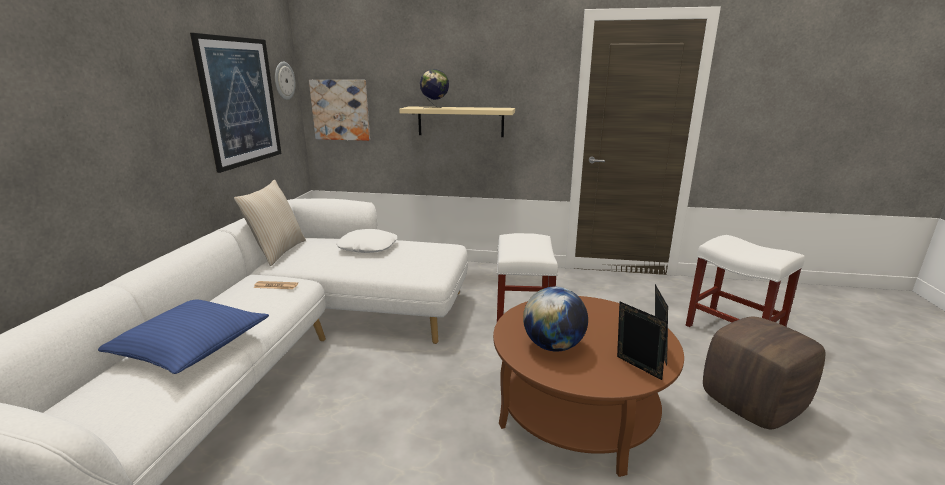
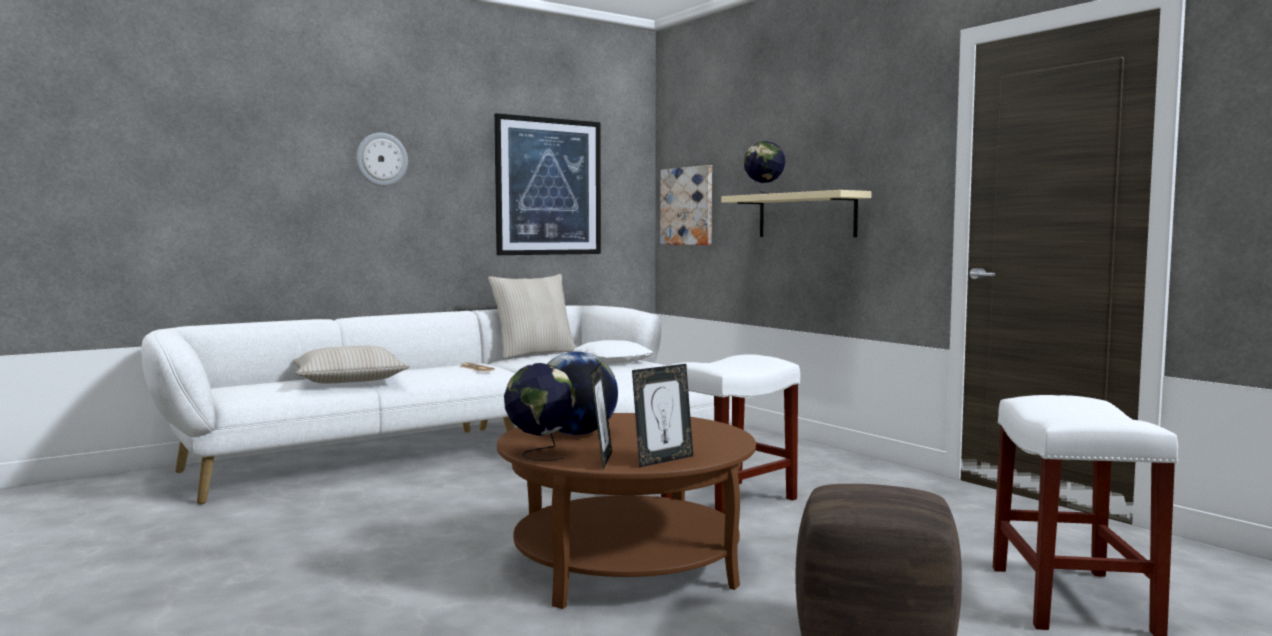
camera: 45 degrees right, 15 degrees down
(191, 346) = (349, 380): blue pillow -> beige pillow
(284, 80) = (626, 170): wall clock -> wall clock (381, 159)
(594, 381) = (540, 453): none -> globe

